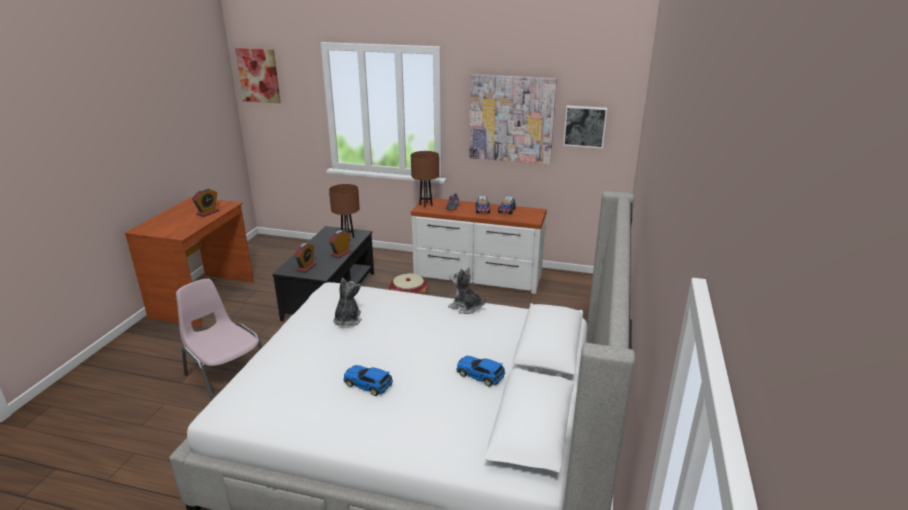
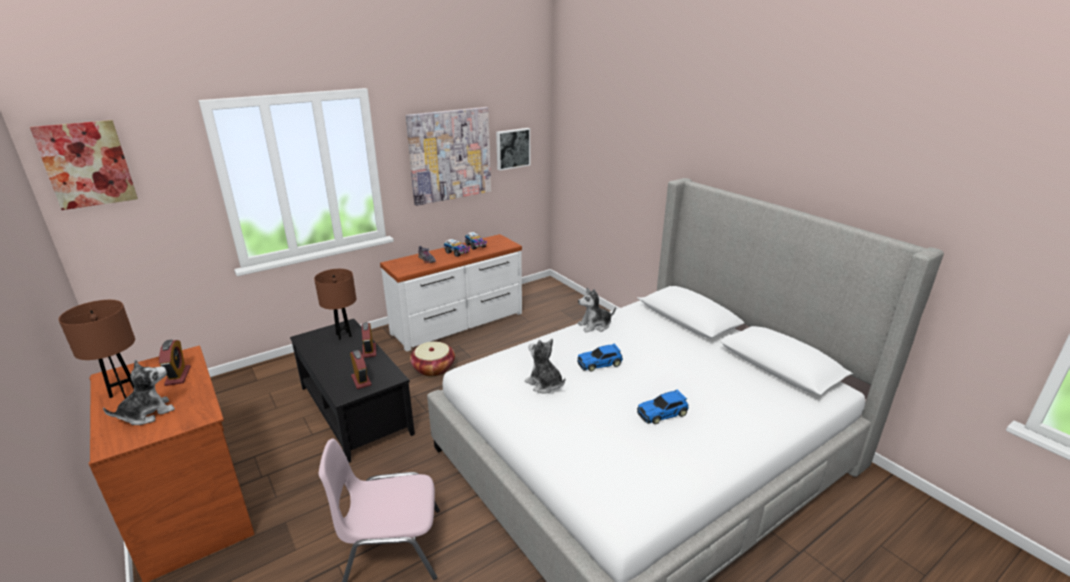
camera: 50 degrees left, 0 degrees up
(170, 223) = (147, 413): none -> plush toy
(425, 205) = (399, 267): brown table lamp -> brown table lamp (123, 393)
(481, 375) = (699, 359): toy car -> toy car (600, 363)

